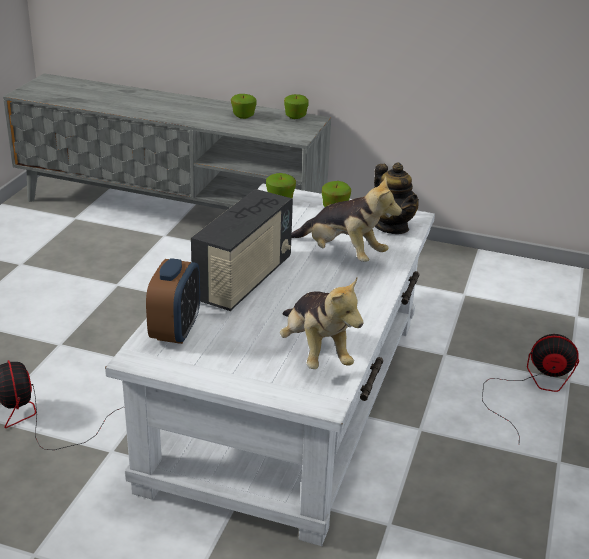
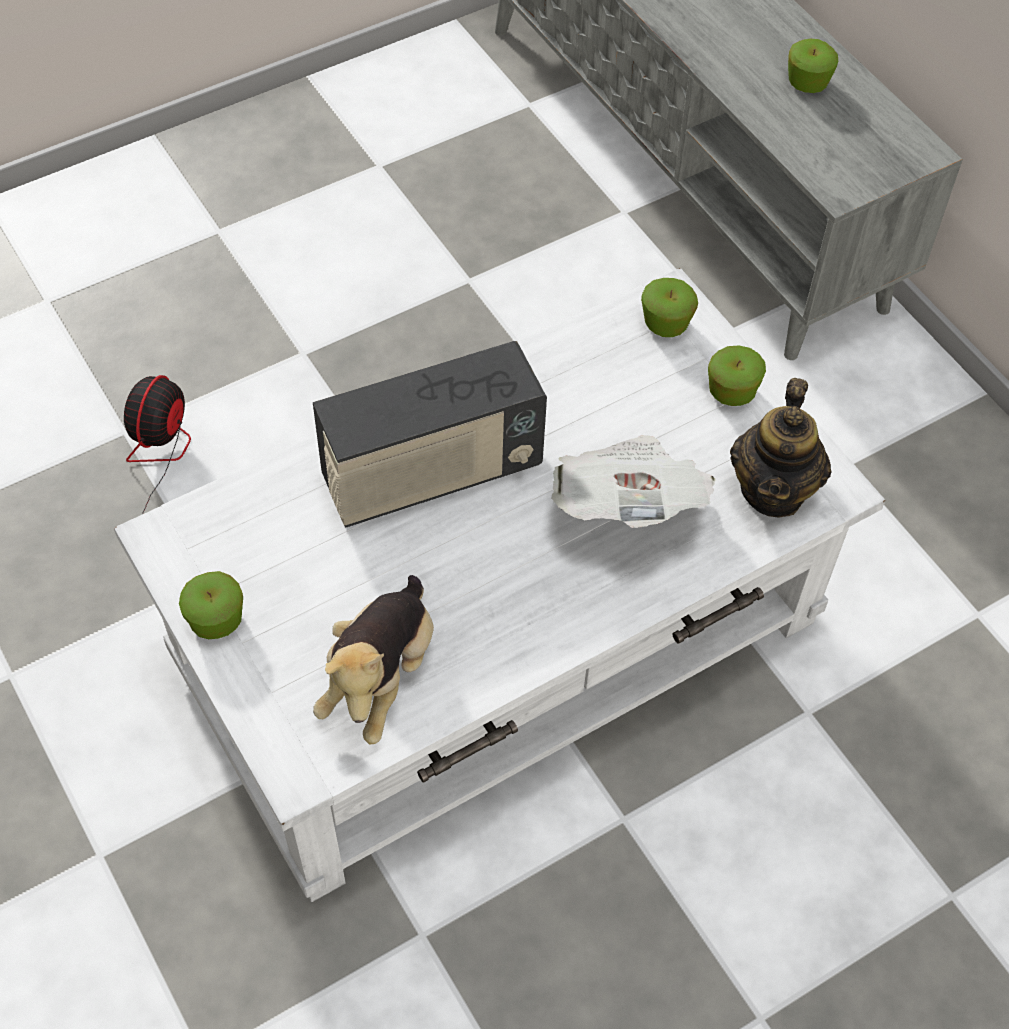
camera: 40 degrees right, 25 degrees up
(175, 330) = (250, 517): alarm clock -> none
(295, 116) = (897, 128): apple -> apple (216, 620)
(342, 254) = (628, 505): plush toy -> newspaper
(531, 389) = (872, 868): fan -> none

